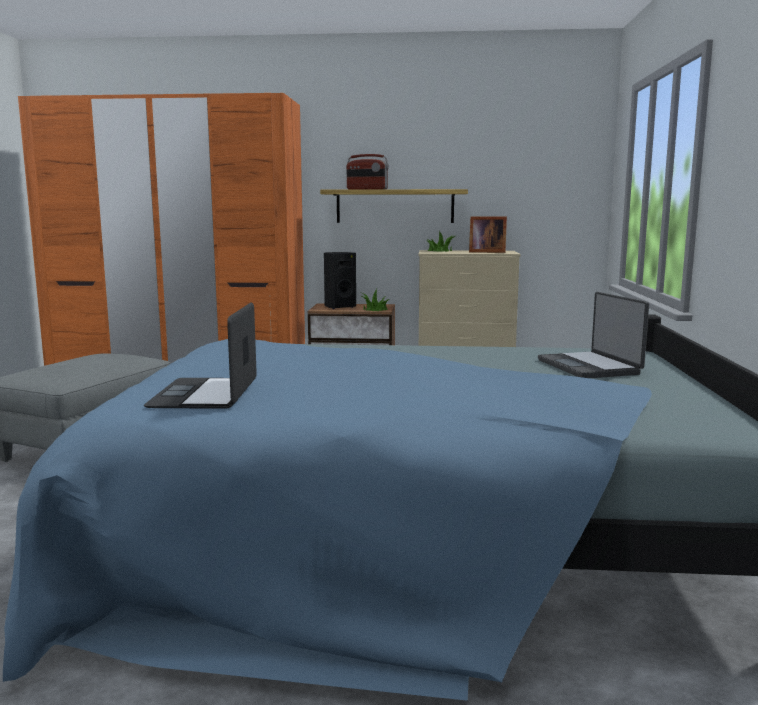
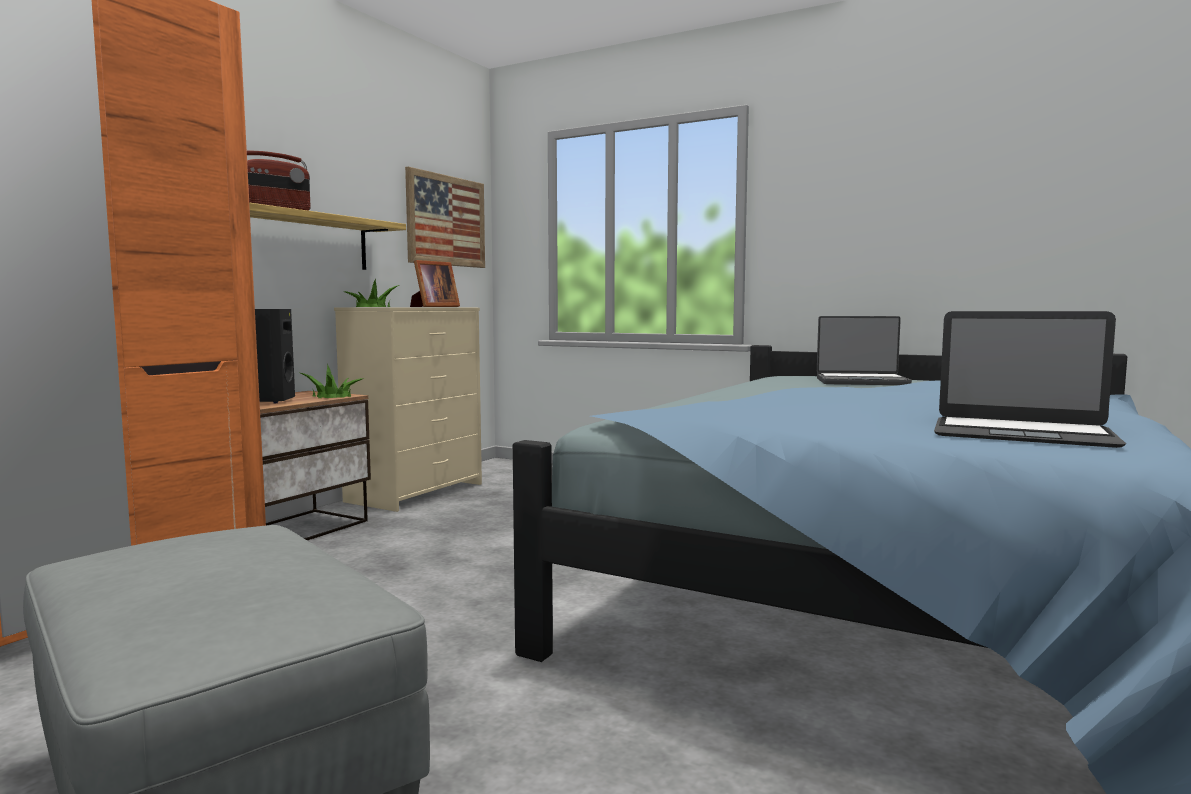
camera: 65 degrees left, 5 degrees down
(547, 178) = (446, 221): none -> picture

